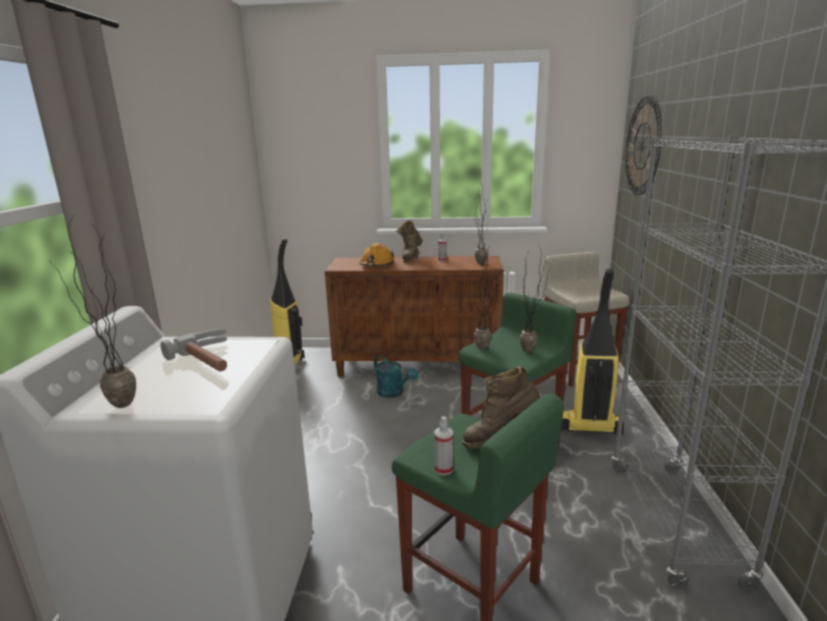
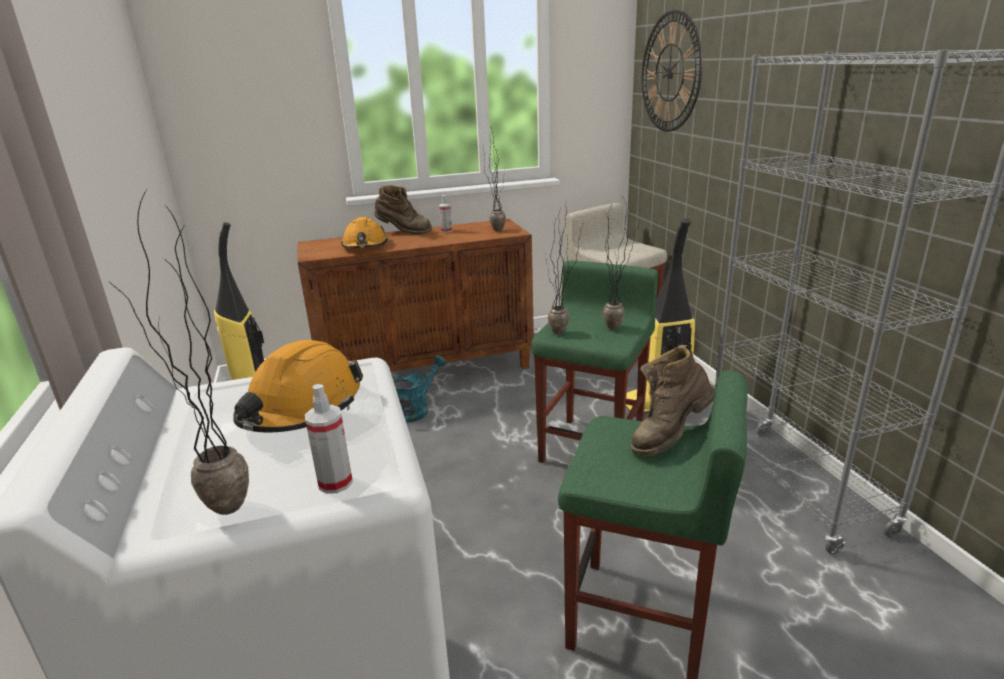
camera: 20 degrees left, 5 degrees up
(212, 359) = (301, 408): hammer -> orange hard hat
(394, 393) = (416, 410): turquoise watering can -> turquoise watering can turned 75 degrees counterclockwise
(411, 258) = (403, 232): brown boot -> brown boot turned 75 degrees counterclockwise
(443, 469) = (634, 489): spray bottle -> spray bottle (335, 482)

